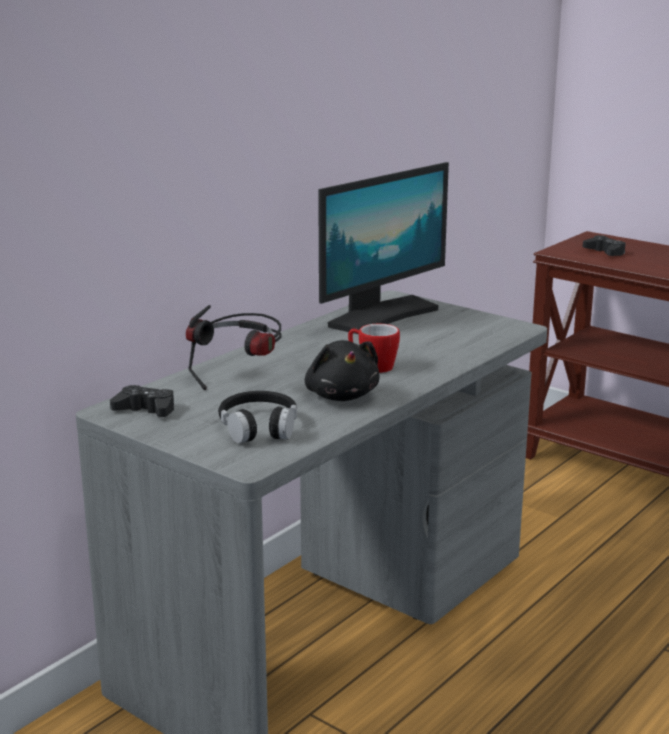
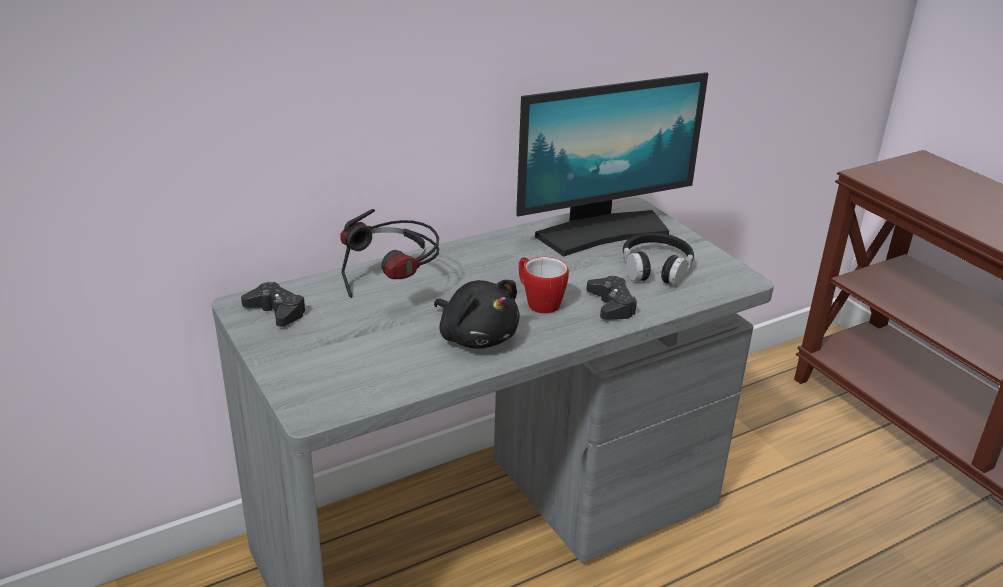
camera: 20 degrees right, 10 degrees up
(259, 427) = (361, 362): black headphones -> black headphones (656, 268)
(341, 395) = (476, 336): black plush toy -> black plush toy turned 45 degrees counterclockwise
(605, 252) = (923, 185): black game controller -> black game controller (611, 305)

